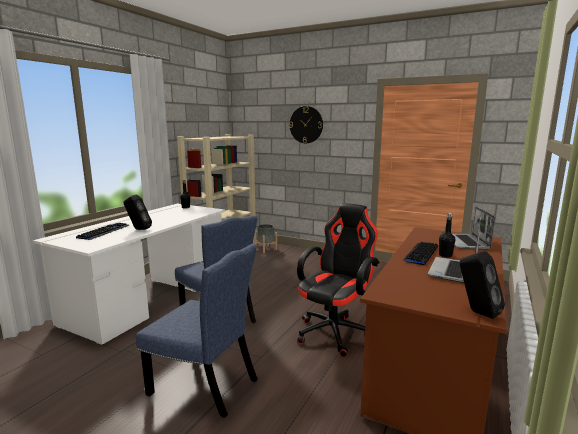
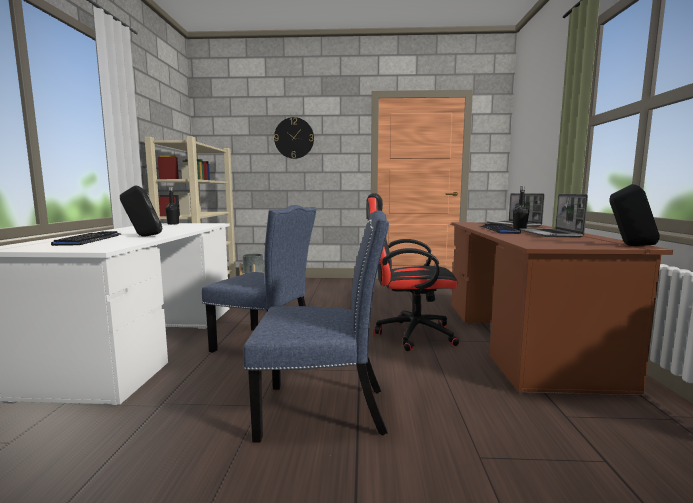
camera: 25 degrees left, 5 degrees down
(335, 331) = (408, 334): black office chair -> black office chair turned 90 degrees counterclockwise

